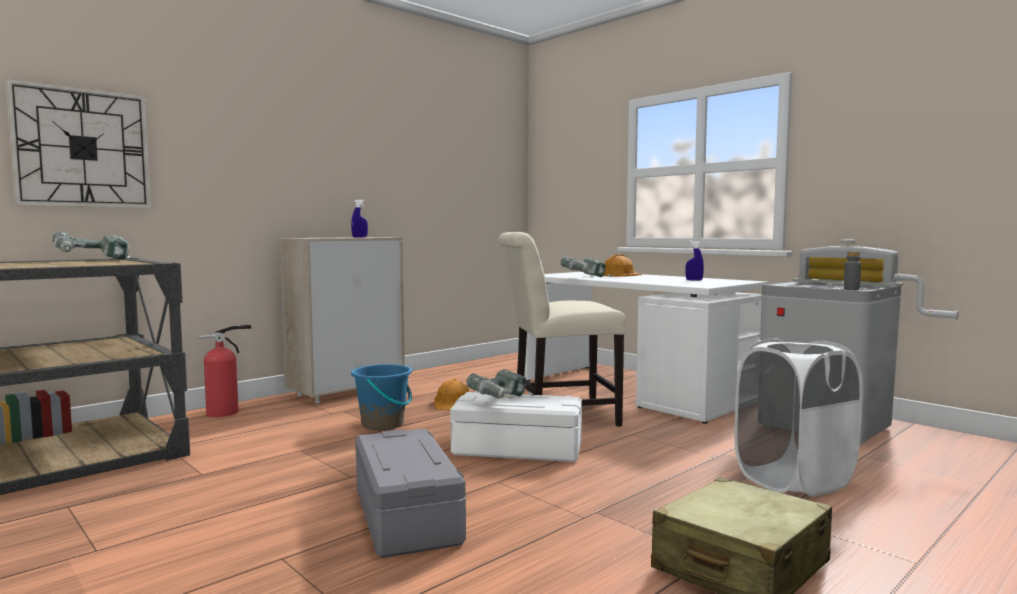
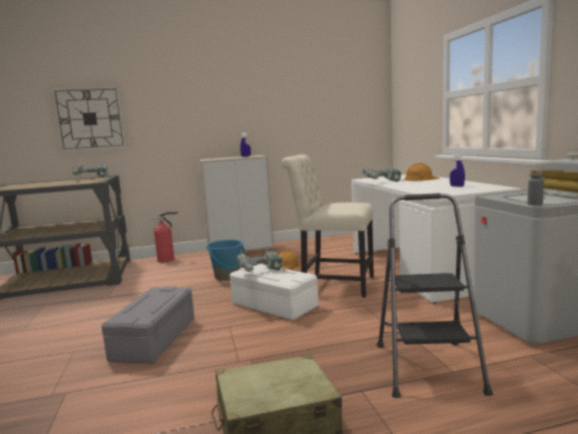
camera: 30 degrees right, 5 degrees up
(793, 479) = (427, 364): white laundry basket -> black step ladder

